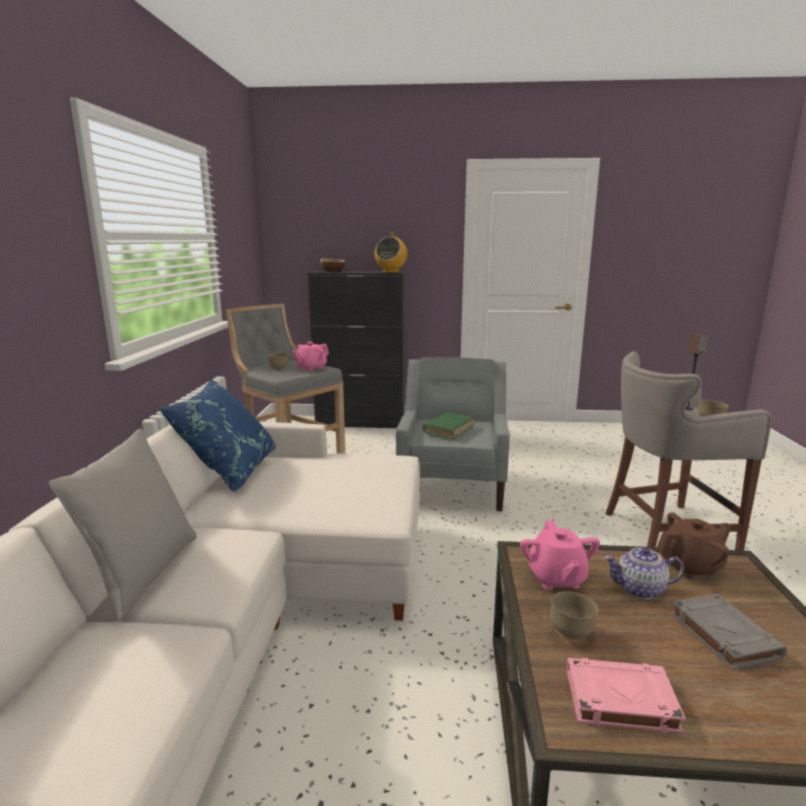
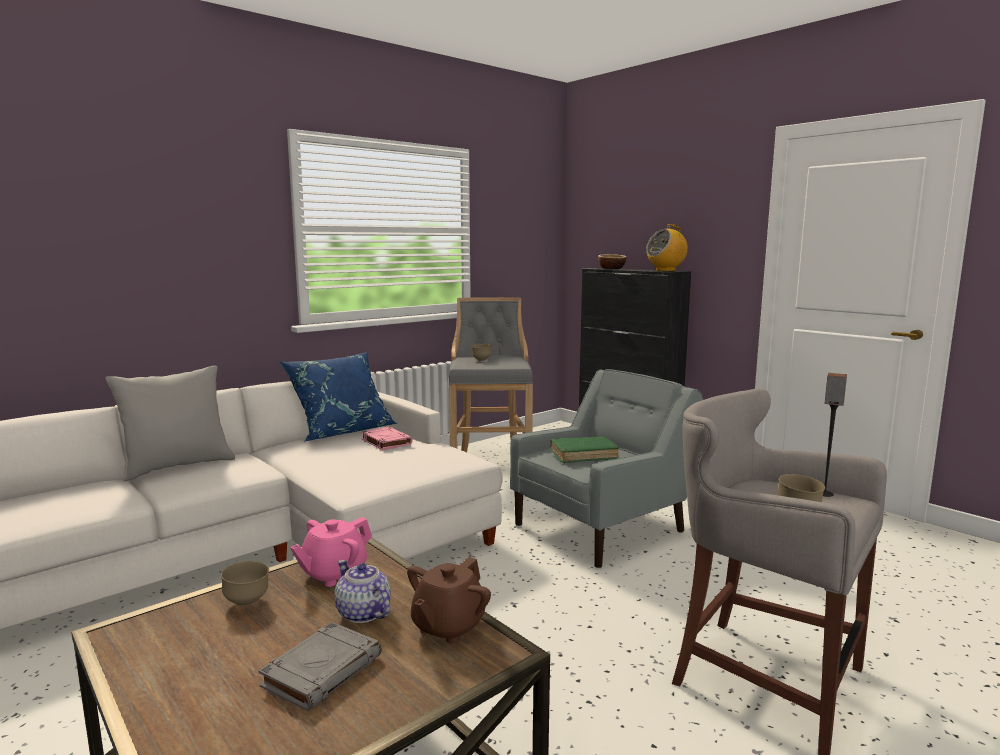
camera: 45 degrees right, 5 degrees down
(311, 368) = (506, 364): pink teapot -> none
(619, 700) = (166, 644): pink book -> pink book (386, 442)
(690, 566) = (448, 627): brown teapot -> brown teapot turned 90 degrees clockwise

